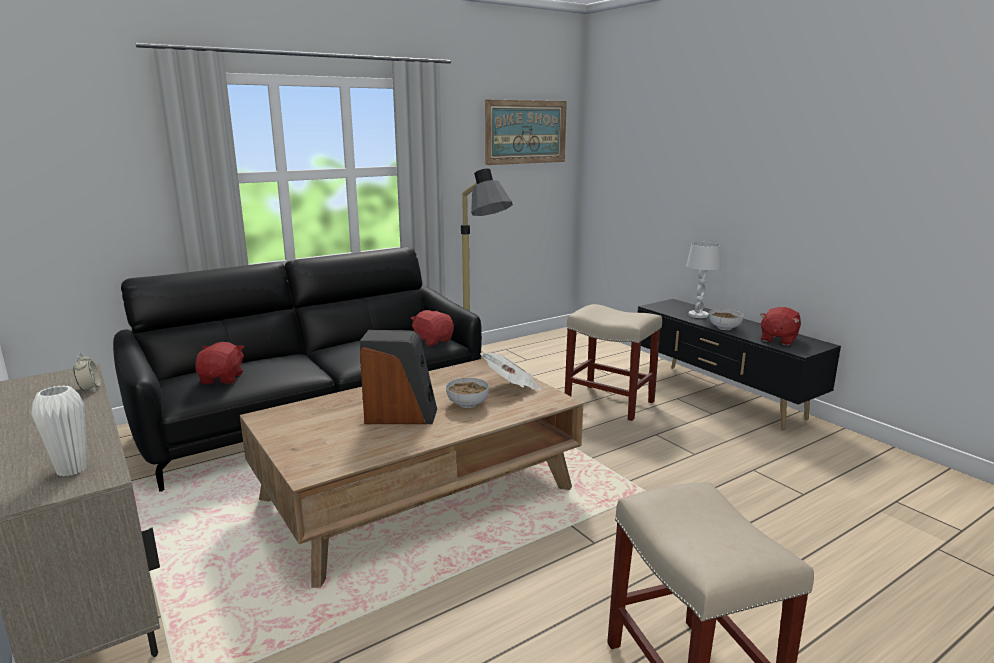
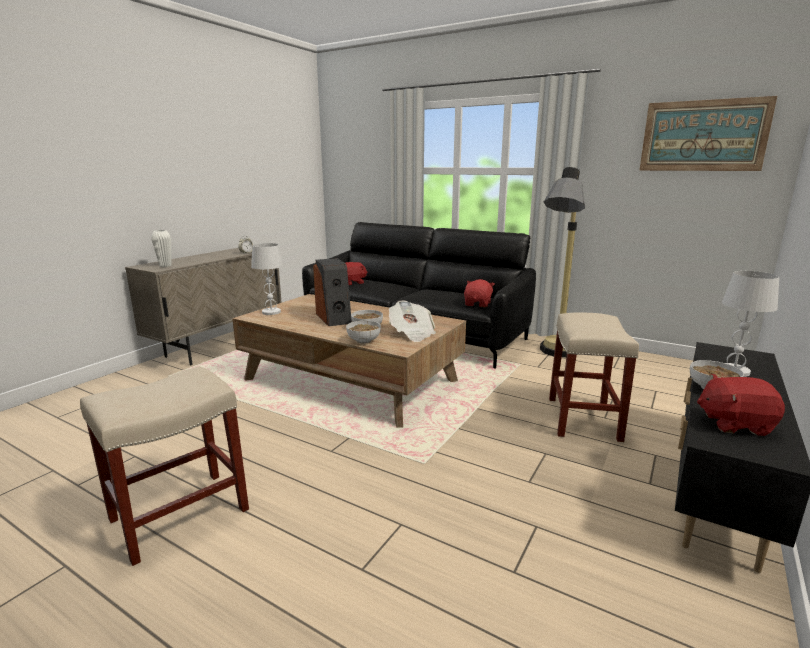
camera: 65 degrees right, 0 degrees up
(306, 454) = (271, 312): none -> white table lamp
(512, 413) = (364, 340): none -> bowl

